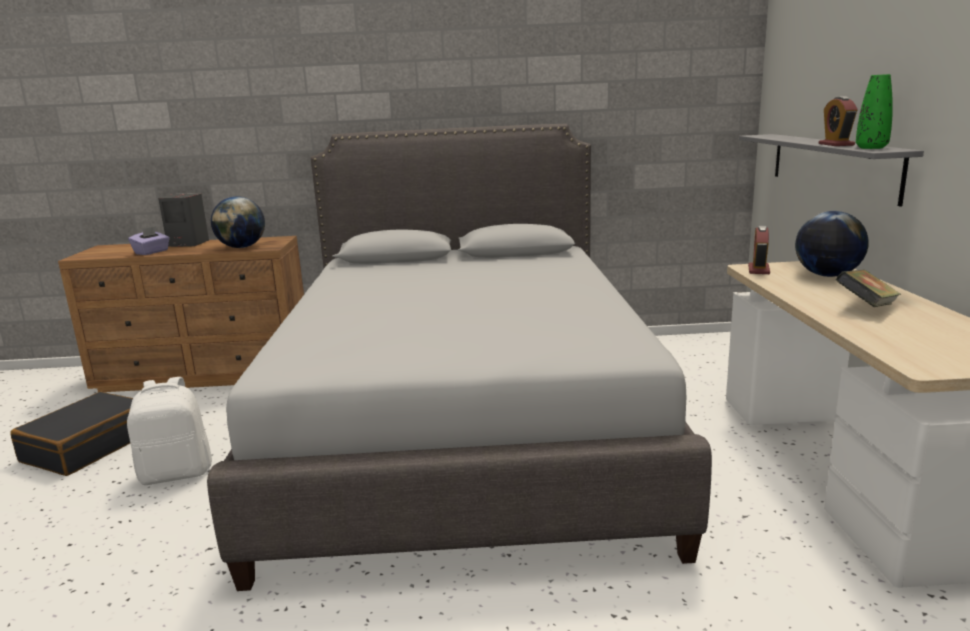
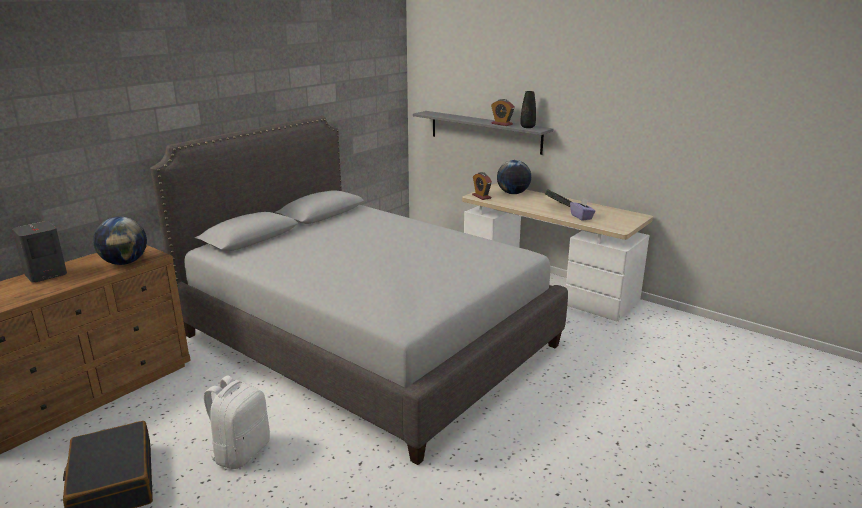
camera: 50 degrees left, 5 degrees up
(152, 252) = (37, 291): purple tissue box -> purple tissue box (581, 217)
(871, 148) = (527, 127): green vase -> black vase

